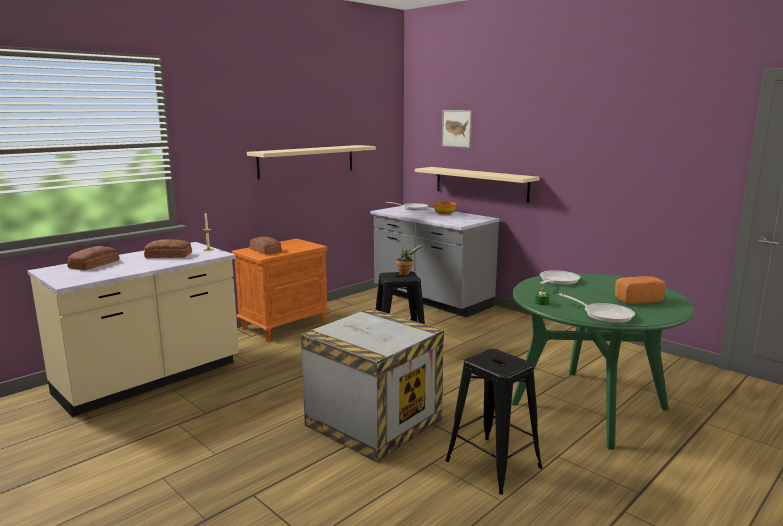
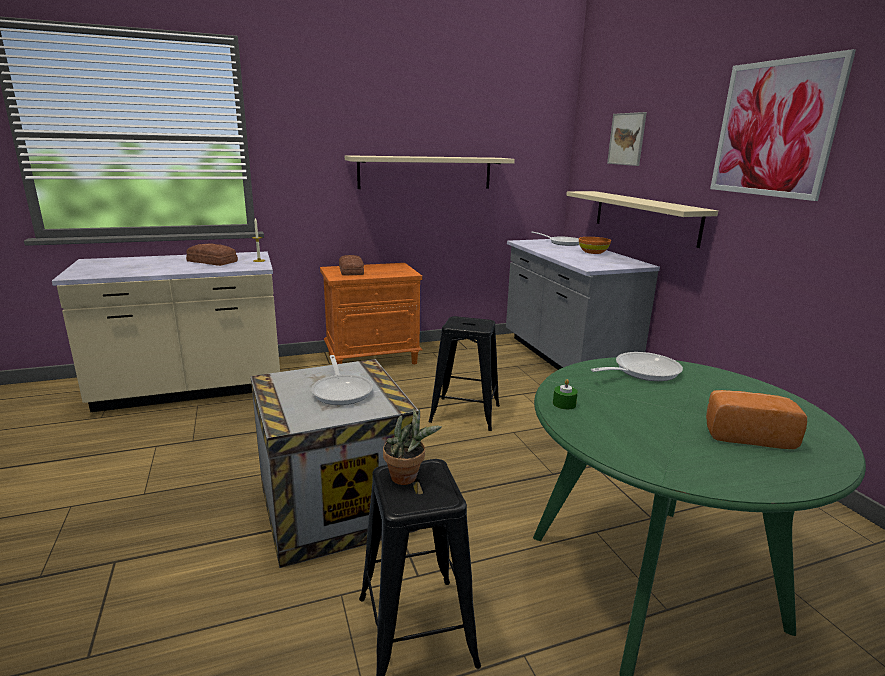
camera: 25 degrees right, 5 degrees up
(93, 264) = (134, 261): bread -> none
(406, 273) = (481, 321): potted plant -> potted plant (408, 478)
(570, 125) = (774, 129): none -> picture
(604, 315) = (645, 451): frying pan -> frying pan (342, 391)

